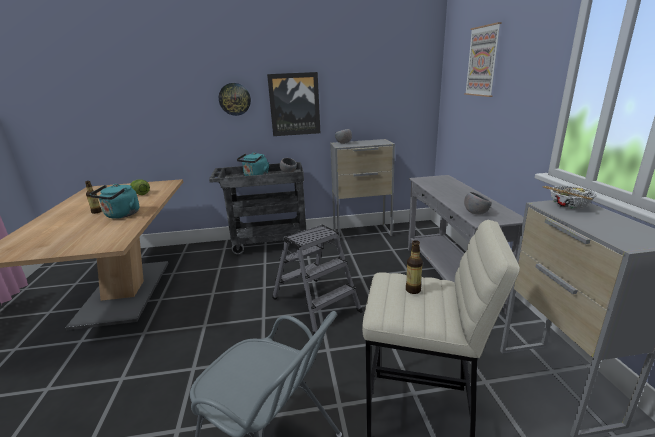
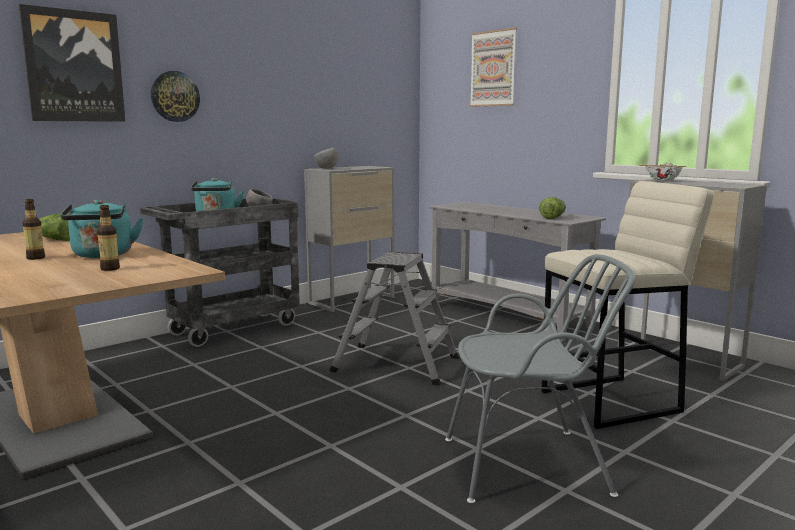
camera: 35 degrees left, 10 degrees down
(294, 104) = (258, 111): picture -> picture (74, 66)
(413, 290) = (605, 251): bottle -> bottle (110, 269)
(475, 213) = (553, 217): grey bowl -> lettuce

